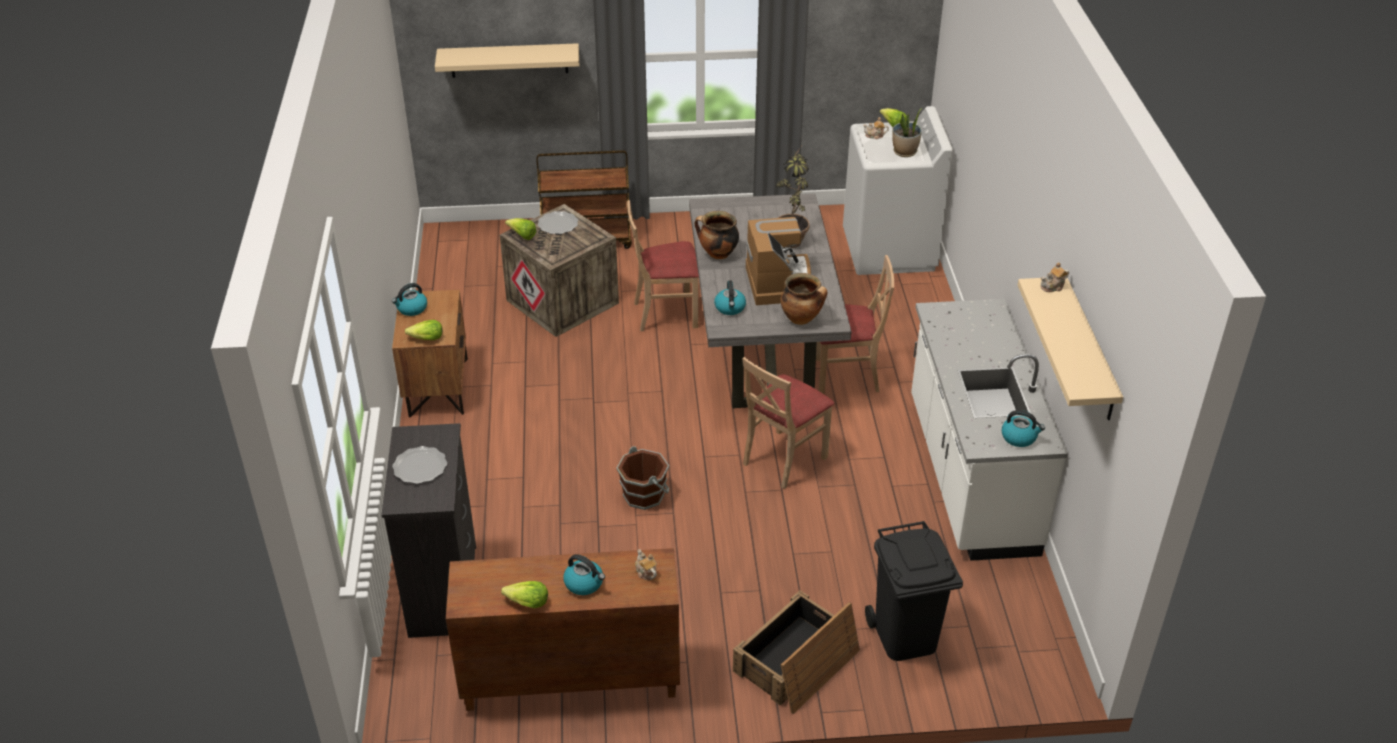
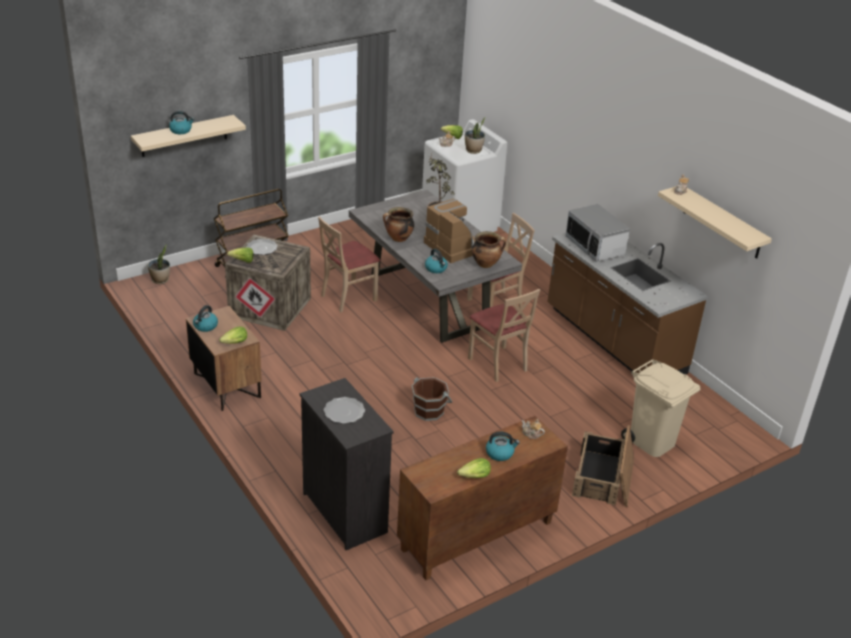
camera: 30 degrees left, 5 degrees down
(467, 234) = (160, 280): none -> potted plant
(783, 459) = (498, 364): beige chair -> beige chair turned 45 degrees counterclockwise
(904, 636) = (651, 442): black trash can -> beige trash can
(963, 334) = (595, 247): none -> microwave
(969, 476) = (613, 341): white counter -> brown counter
(1019, 437) = (676, 294): kettle -> kettle (181, 130)

